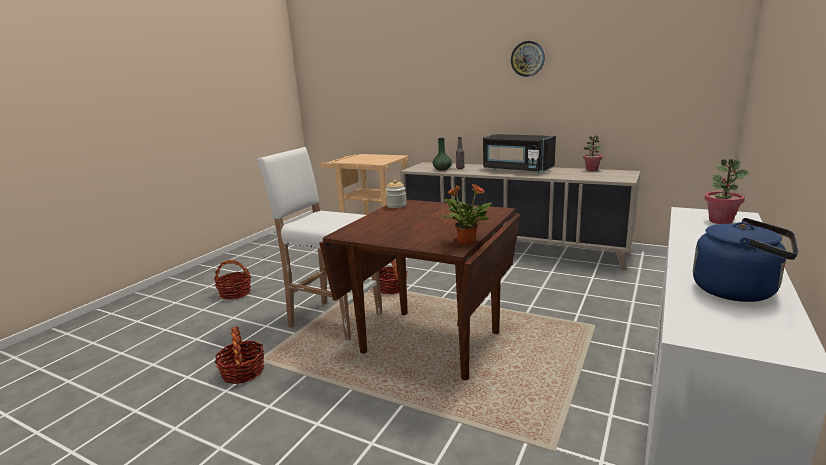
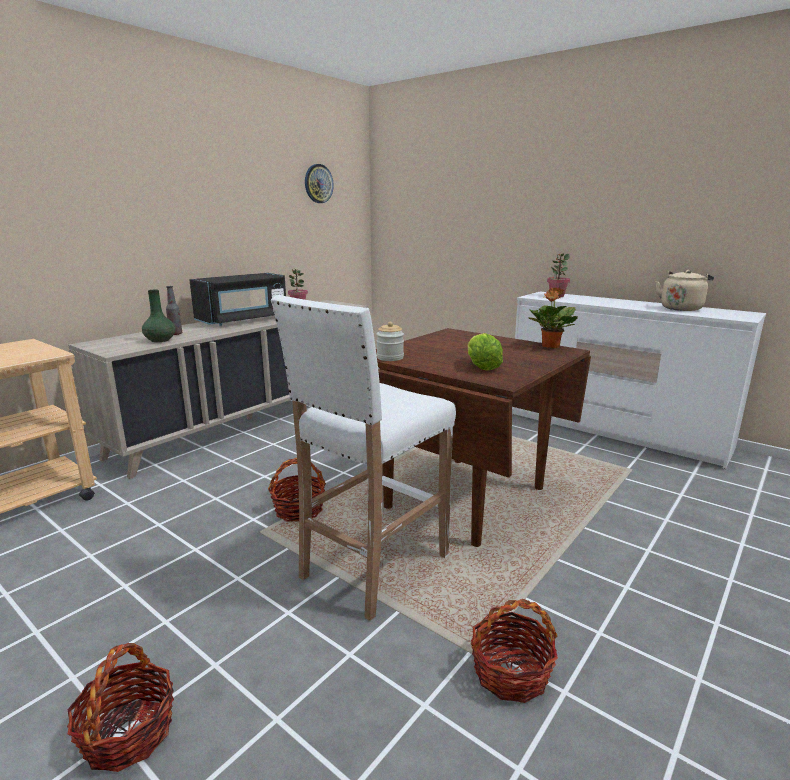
camera: 80 degrees left, 0 degrees up
(382, 226) = (481, 366): none -> lettuce
(527, 59) = (210, 176): wall clock -> wall clock (318, 183)
(739, 291) = (681, 308): blue kettle -> beige kettle

